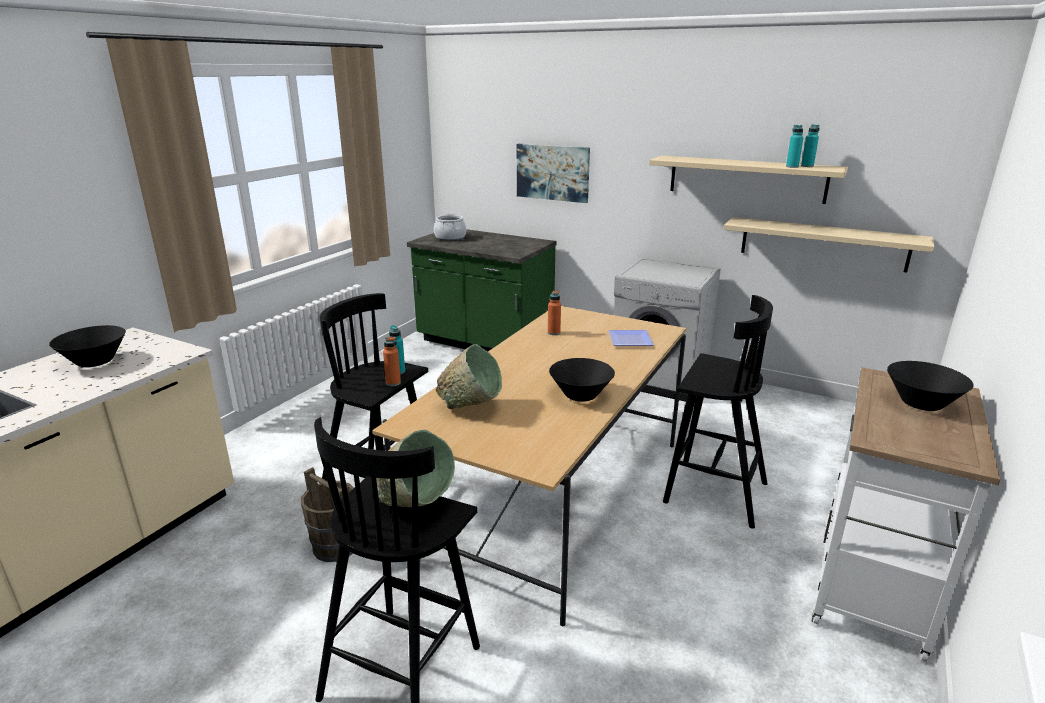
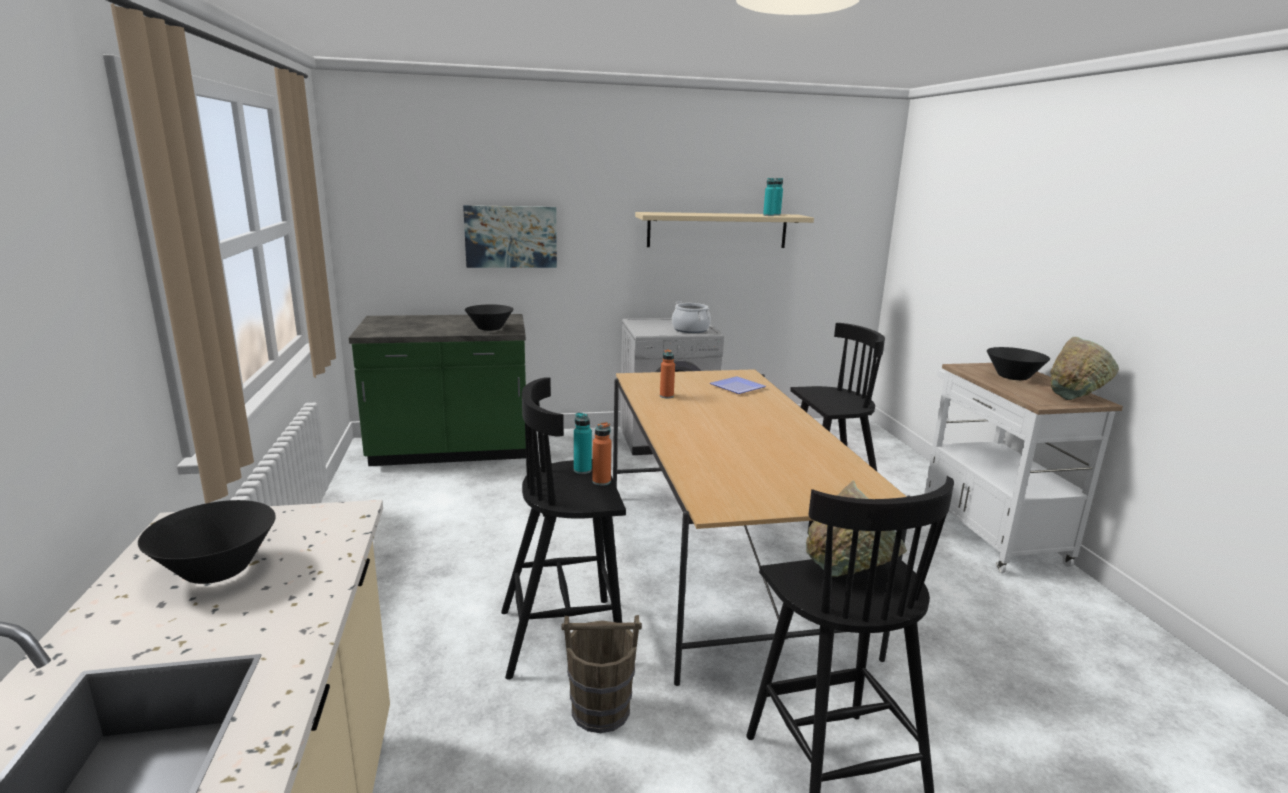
camera: 40 degrees left, 5 degrees down
(450, 237) = (396, 326): cooking pot -> cooking pot (690, 330)
(472, 408) = (738, 474): green bowl -> green bowl (1073, 396)
(581, 395) = (794, 438): black bowl -> black bowl (490, 328)
(823, 244) = (784, 283): beige shelf -> none

